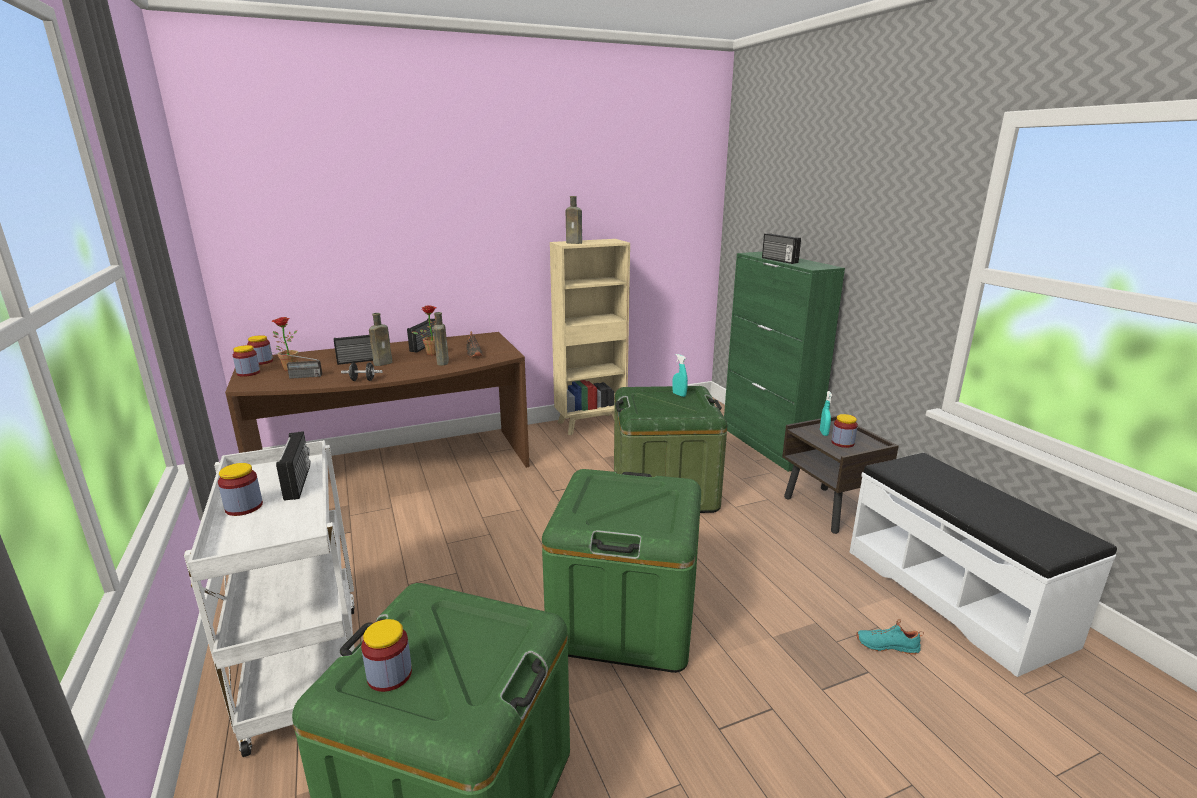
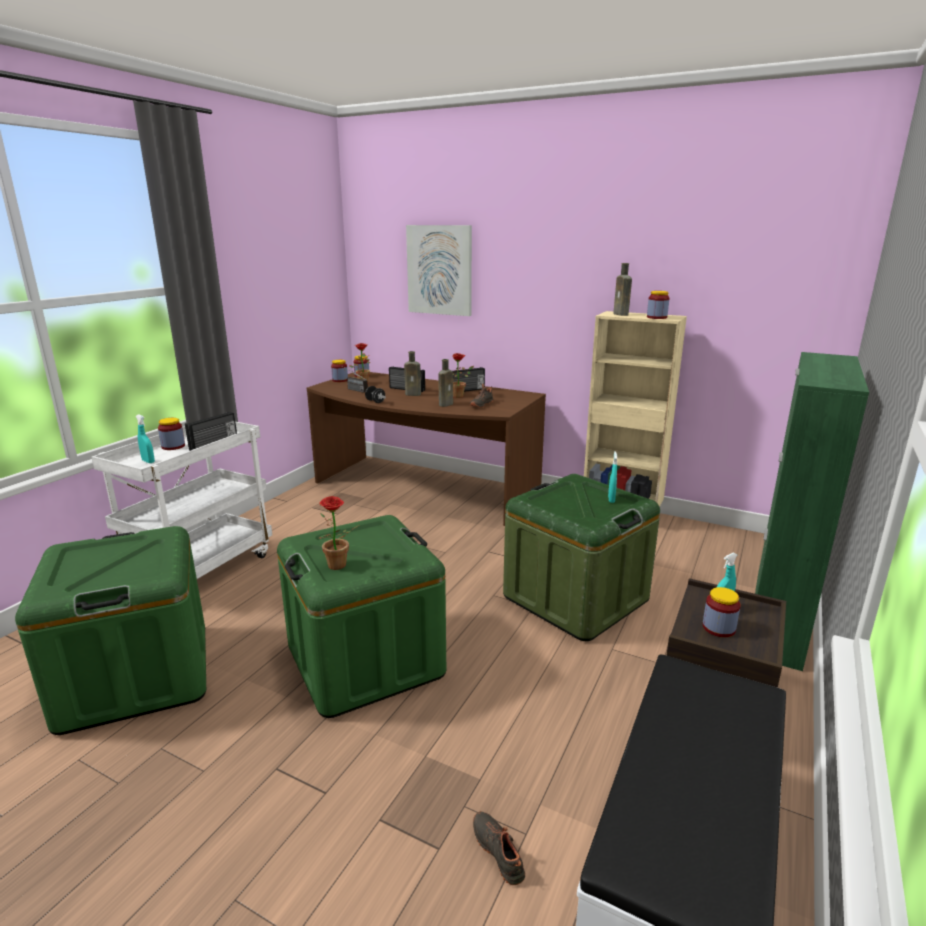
camera: 50 degrees right, 0 degrees up
(264, 534) = (148, 461): none -> turquoise spray bottle
(350, 216) = (440, 270): none -> picture
(389, 675) = (85, 557): jar -> jar (656, 317)
(644, 522) = (337, 567): none -> potted plant
(778, 260) = (811, 367): radio -> none
(886, 645) = (499, 851): turquoise shoe -> black shoe

